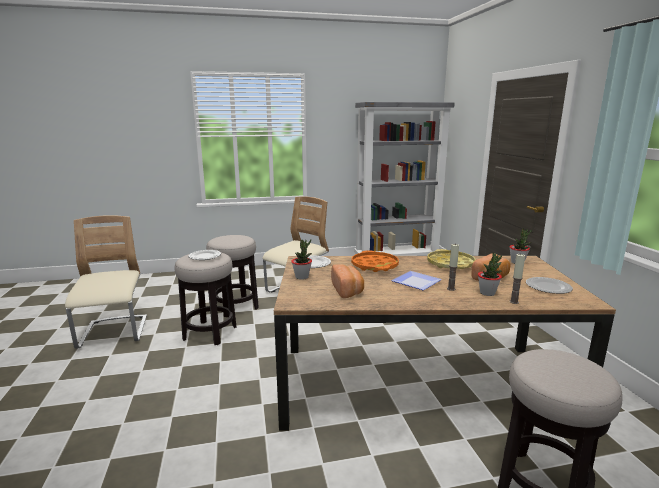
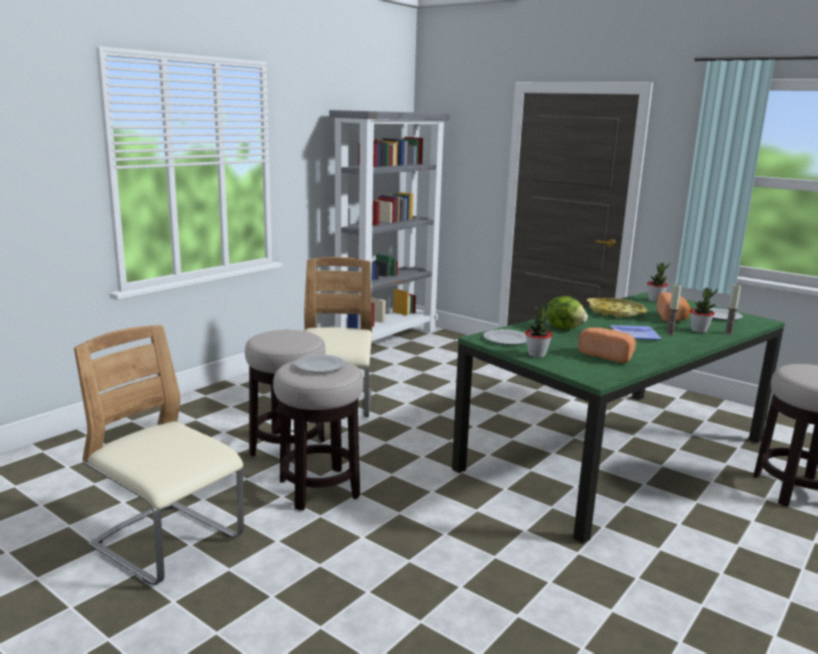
camera: 40 degrees left, 0 degrees up
(374, 265) = (564, 328): orange tray -> lettuce
(419, 383) = (615, 453): brown dining table -> green dining table

